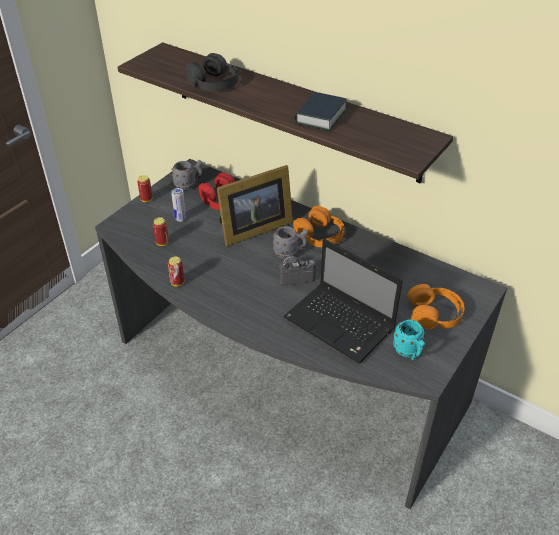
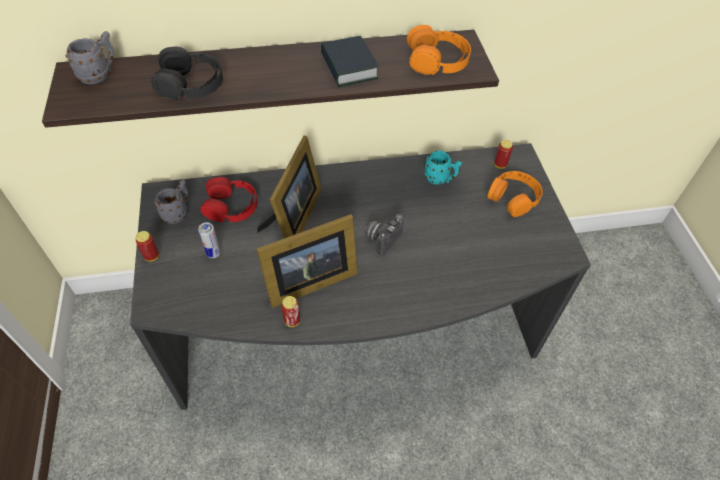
camera: 45 degrees left, 10 degrees up
(162, 243) = (226, 291): can -> can (500, 165)
(214, 268) = (307, 281): none -> picture frame
(290, 253) = (354, 220): grey mug -> grey mug (100, 75)
(319, 234) = (356, 186): orange headphones -> orange headphones (437, 60)
(341, 324) = (466, 256): laptop -> none
(409, 353) = (535, 244): turquoise mug -> turquoise mug (440, 179)

